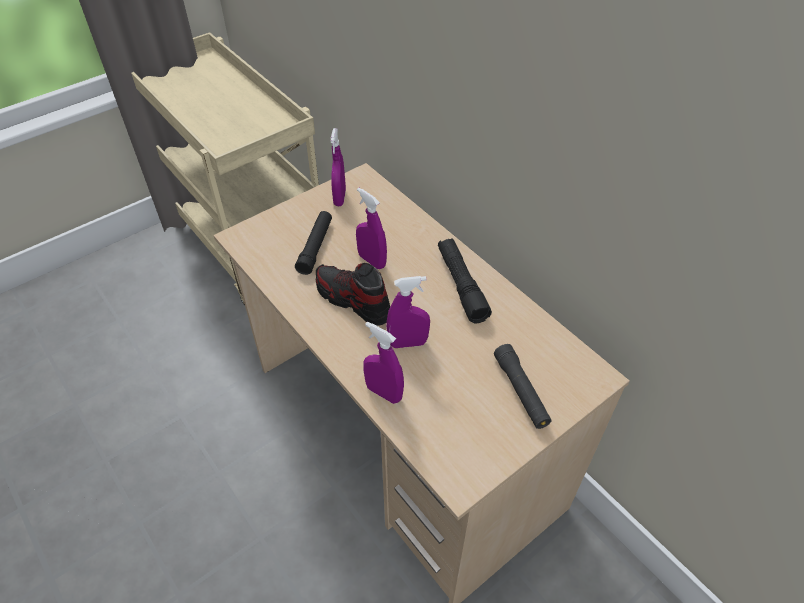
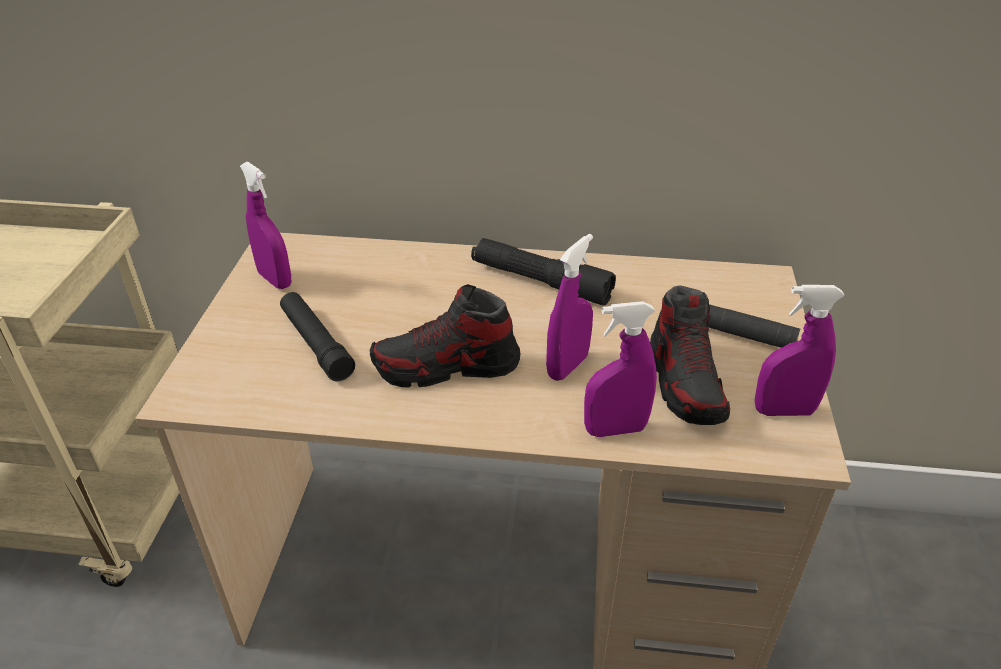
camera: 45 degrees left, 10 degrees down
(372, 261) = (409, 317): purple spray bottle -> purple spray bottle (783, 411)
(453, 398) = (685, 382): none -> shoe

